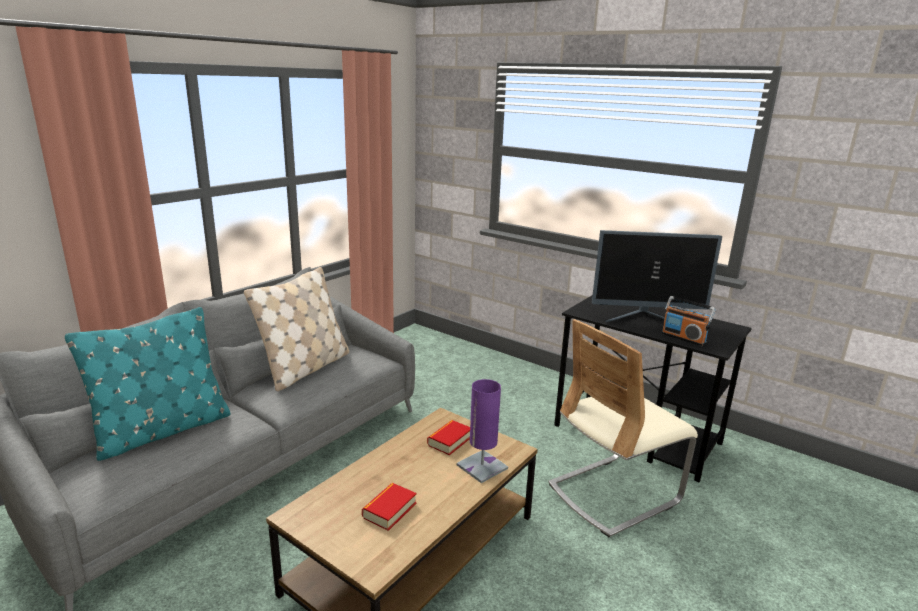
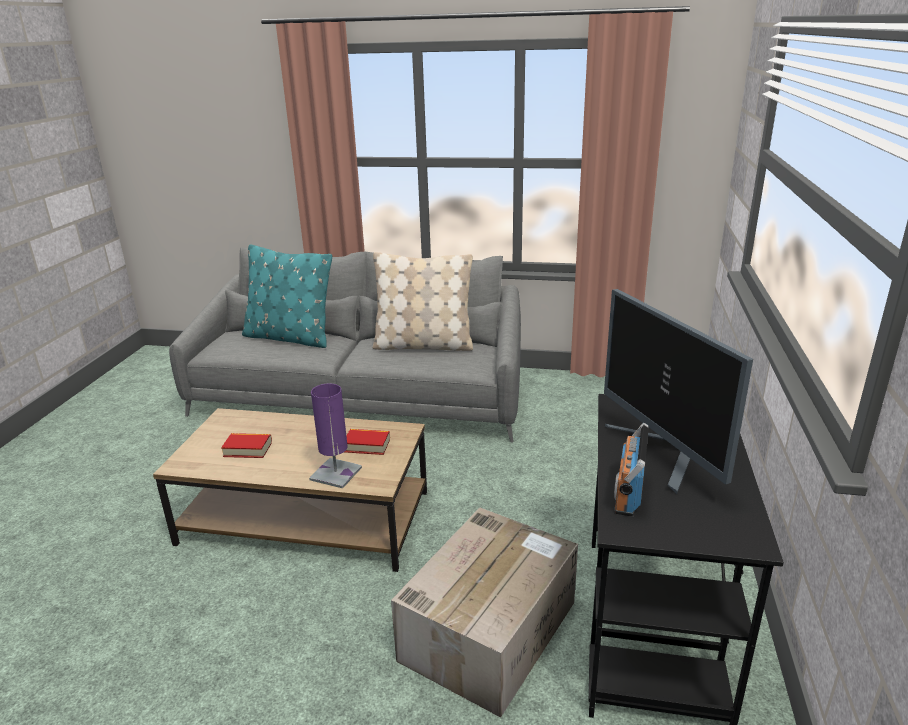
camera: 65 degrees right, 5 degrees up
(614, 493) = (490, 629): beige chair -> cardboard box

